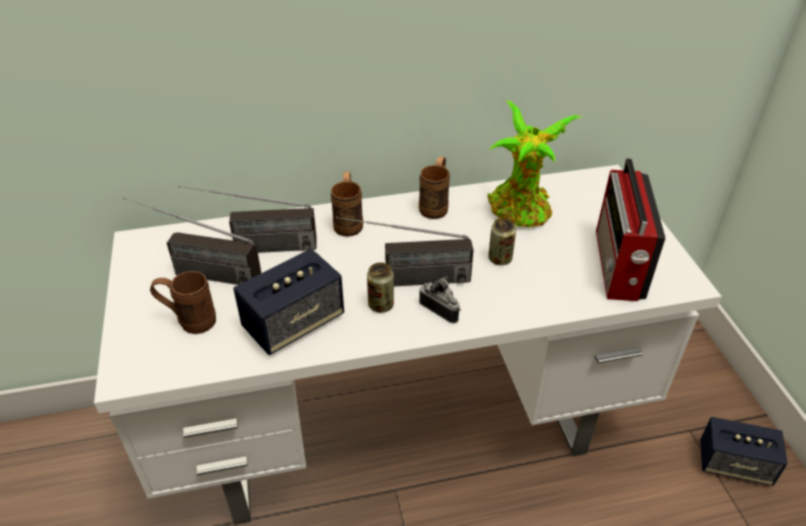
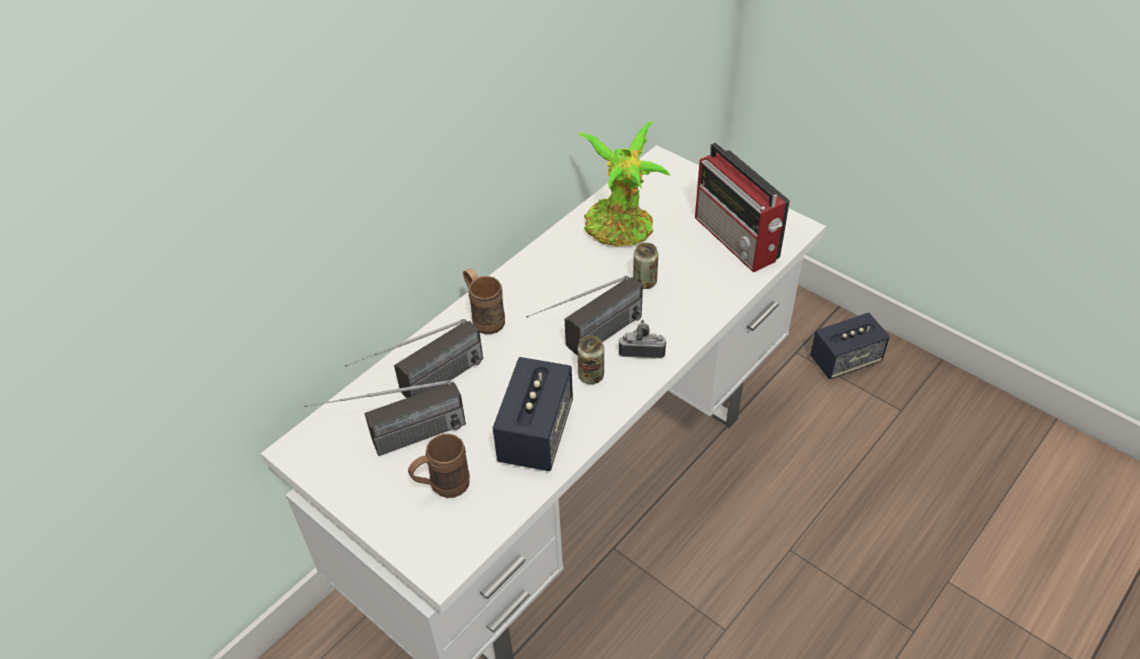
camera: 35 degrees left, 5 degrees up
(435, 205) = (545, 261): brown mug -> none

